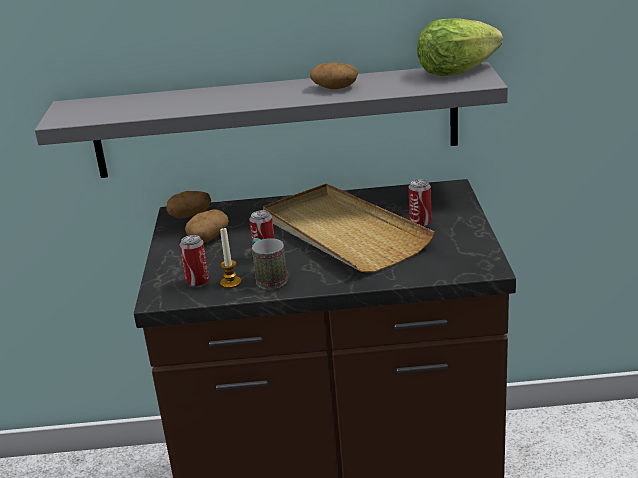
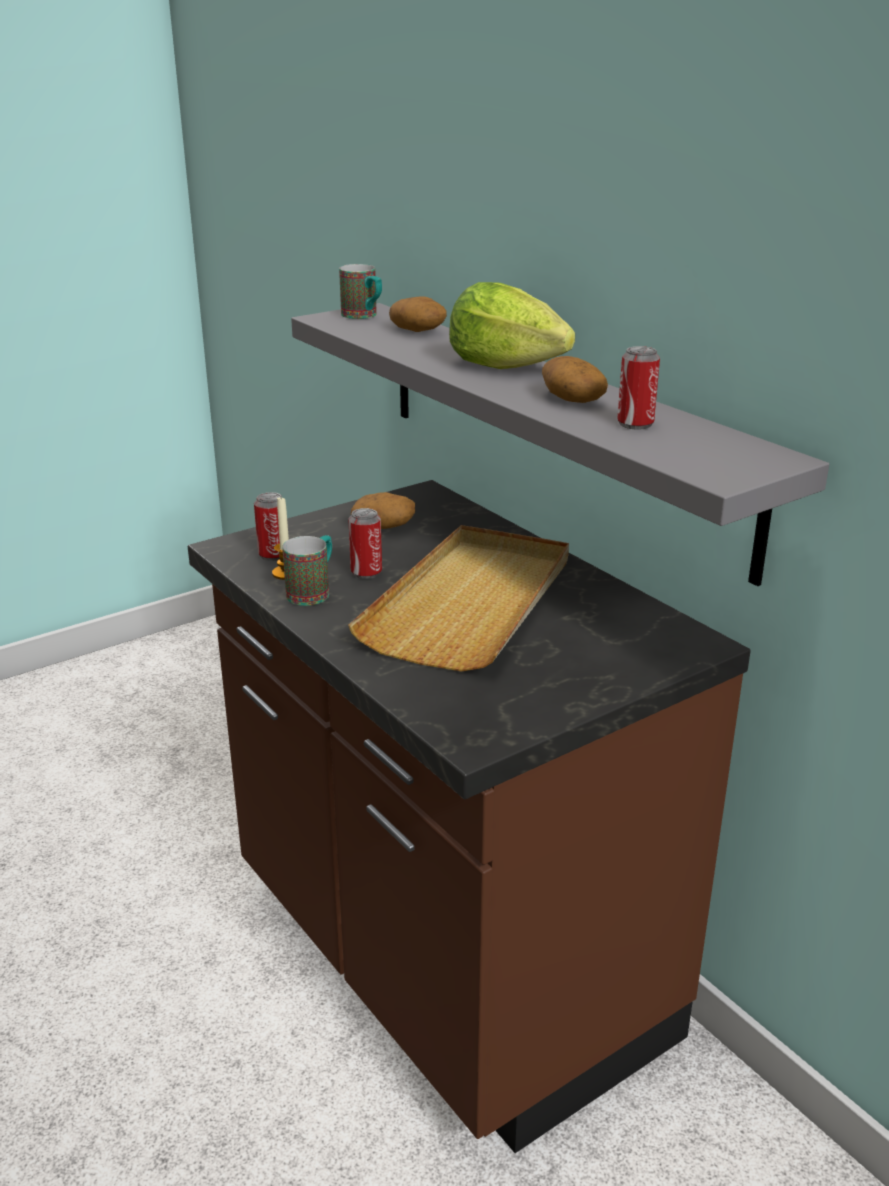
camera: 55 degrees right, 0 degrees up
(79, 109) = (364, 316): none -> mug
(190, 214) = (427, 500): potato -> potato (419, 331)
(420, 223) = (555, 650): can -> can (635, 424)
(455, 71) = (742, 450): lettuce -> lettuce (505, 366)

